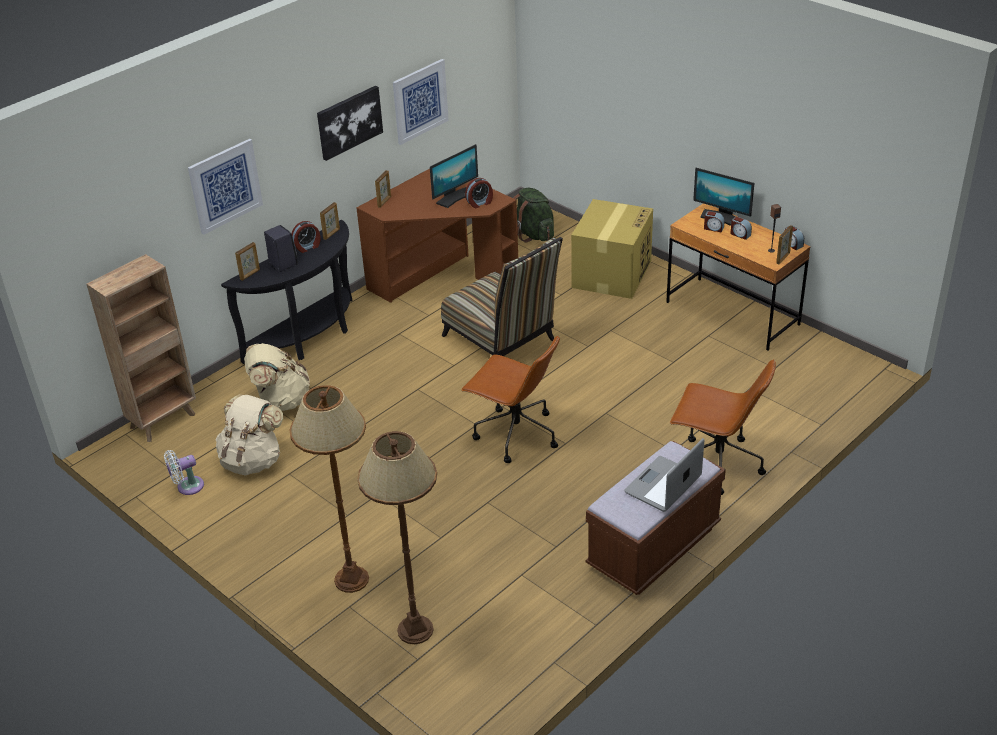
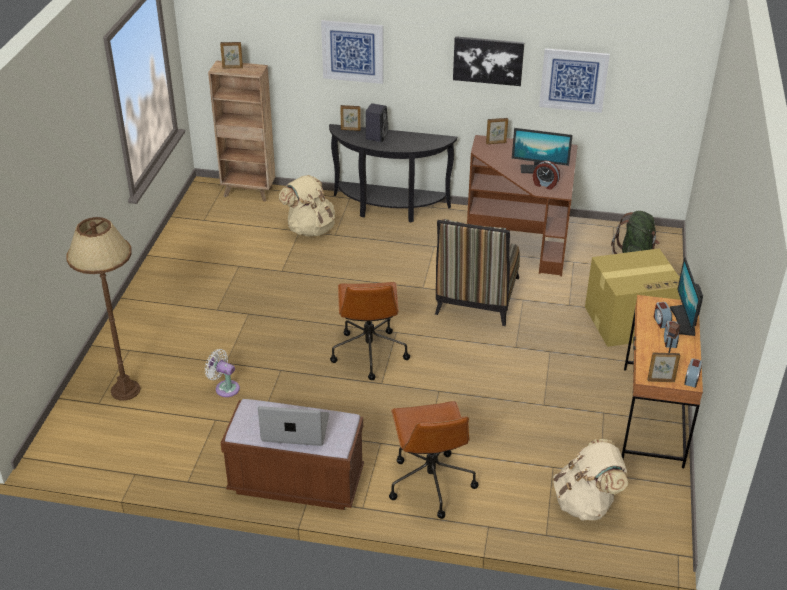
camera: 55 degrees right, 0 degrees up
(187, 487) = (193, 231): white fan -> white fan (225, 388)
(253, 460) = (239, 245): beige backpack -> beige backpack (586, 503)
(307, 247) = (407, 137): alarm clock -> none
(332, 234) = (434, 140): picture frame -> picture frame (232, 68)
(352, 580) = (155, 340): brown floor lamp -> none

